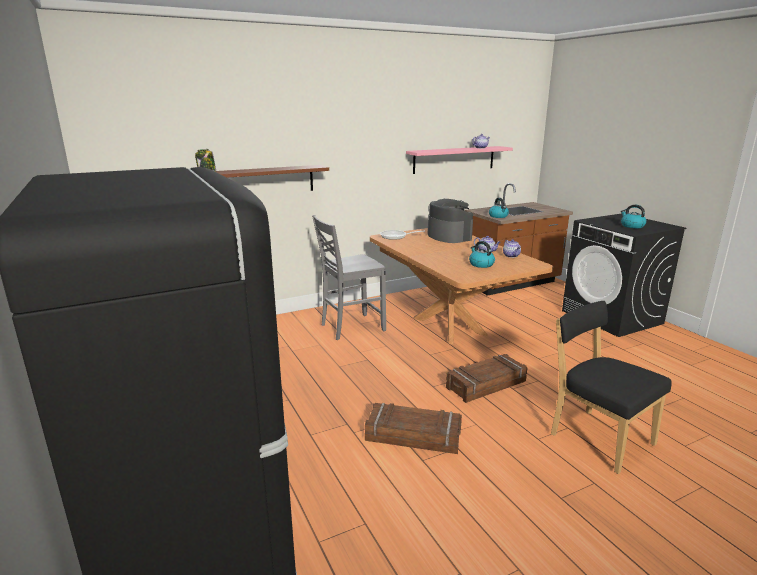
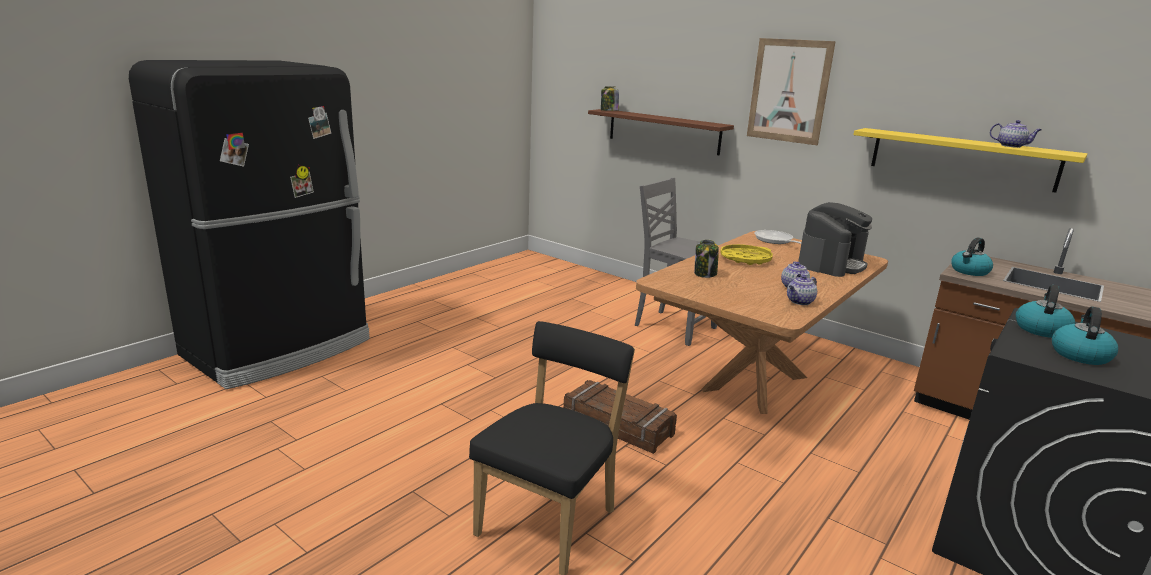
camera: 65 degrees right, 0 degrees up
(356, 133) = (789, 91): none -> picture
(413, 436) = (479, 393): crate -> none
(429, 250) = (745, 259): none -> yellow tray
(454, 159) = (962, 159): pink shelf -> yellow shelf
(454, 264) = (705, 274): none -> jar
(481, 264) = (727, 286): kettle -> kettle (1041, 329)

